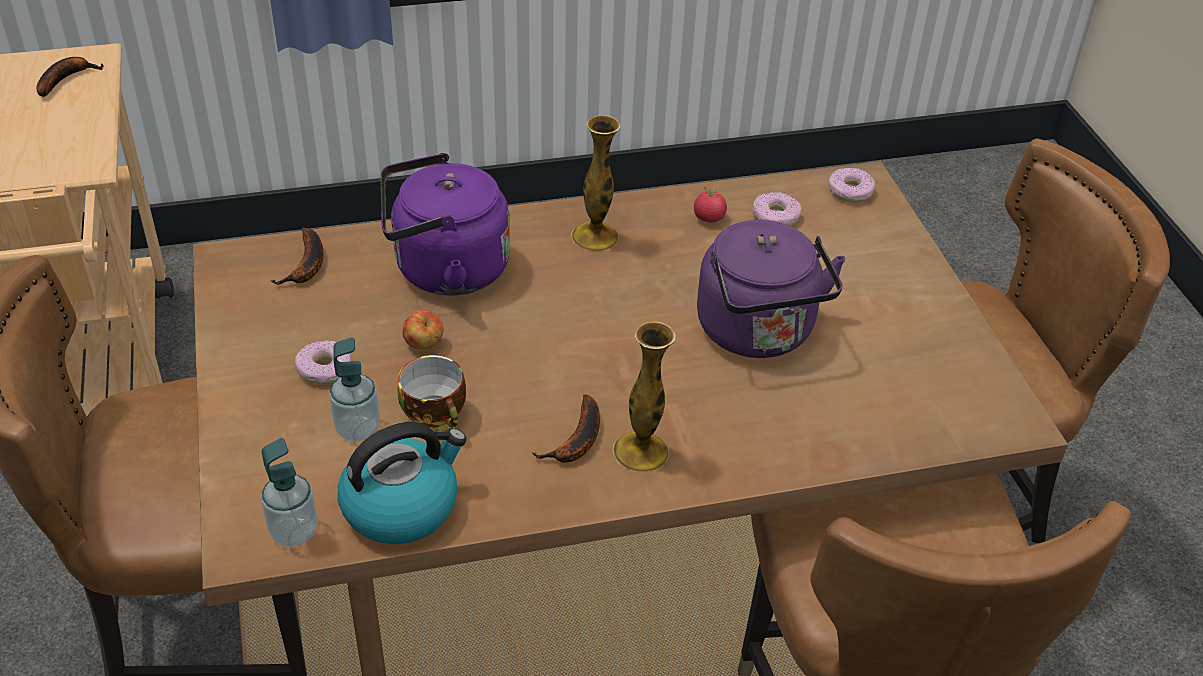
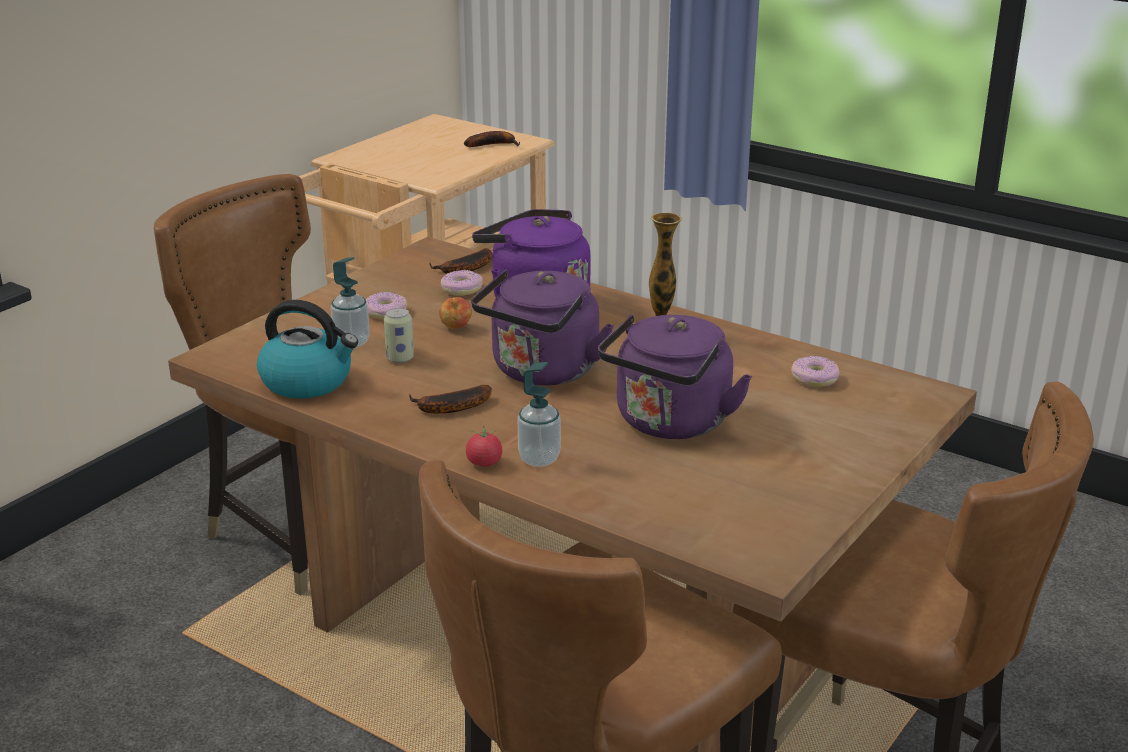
camera: 50 degrees right, 15 degrees down
(294, 531) = (243, 363): soap dispenser -> soap dispenser (539, 459)
(437, 416) = (400, 358): cup -> can
(582, 346) = (542, 372): none -> purple kettle
(641, 452) = (475, 432): vase -> none
(709, 218) = (761, 357): tomato -> tomato (484, 463)
(850, 191) = (908, 393): donut -> donut (461, 289)

